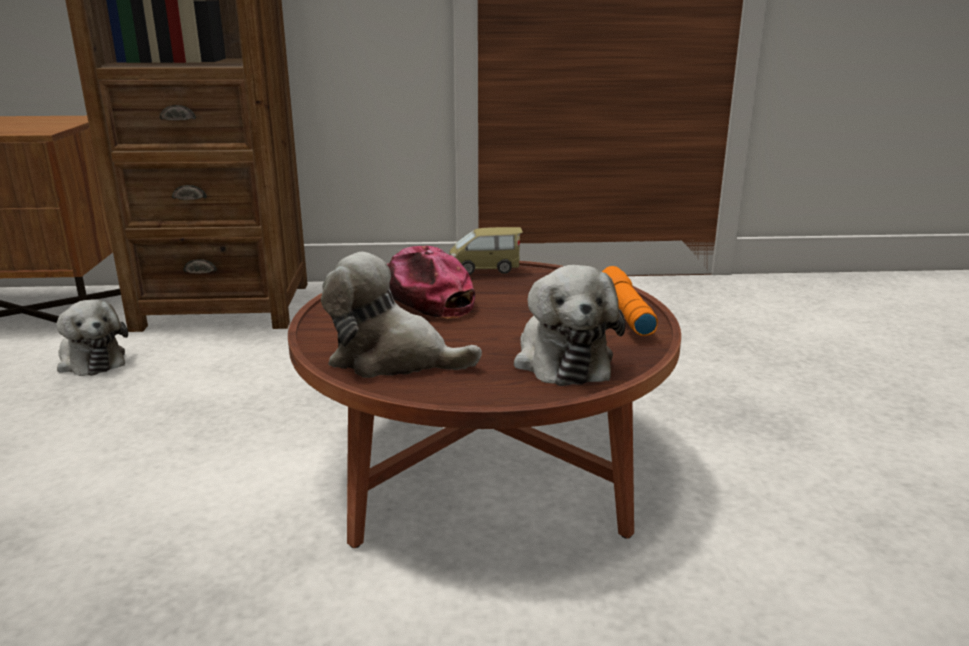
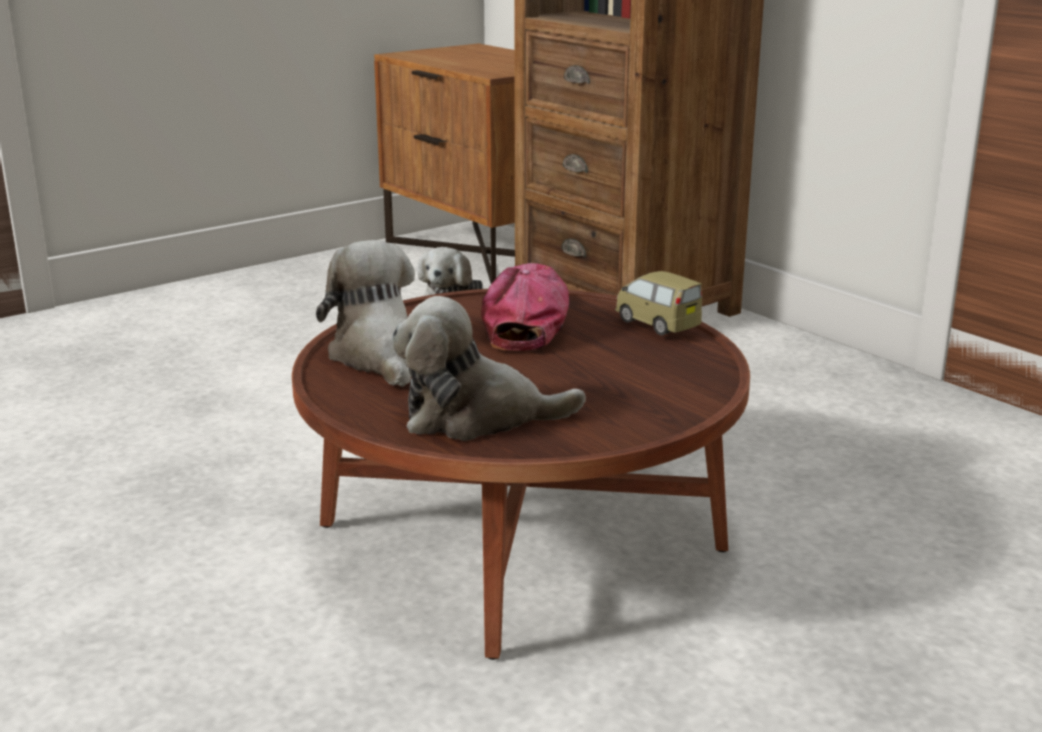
camera: 55 degrees right, 0 degrees up
(561, 359) = (476, 417): plush toy -> plush toy turned 45 degrees clockwise
(624, 312) = (640, 413): orange flashlight -> none

